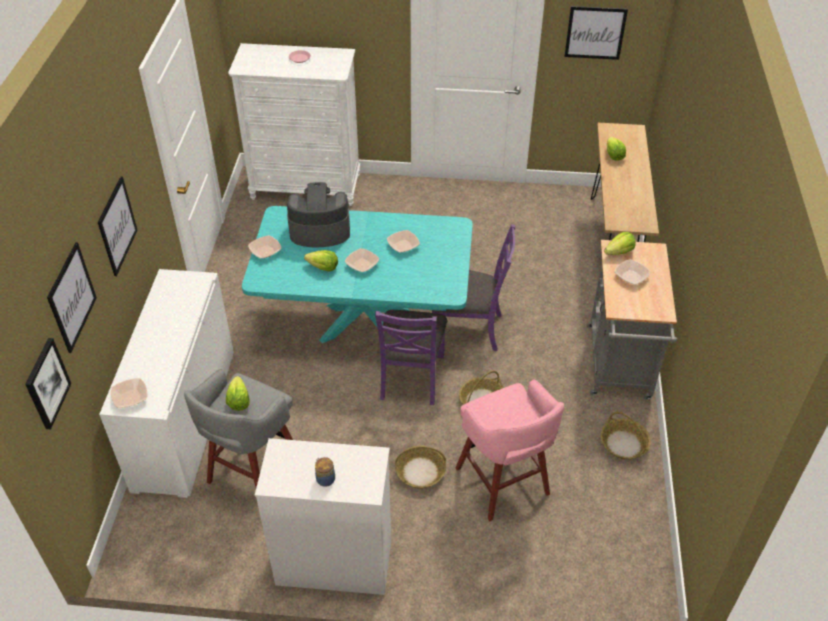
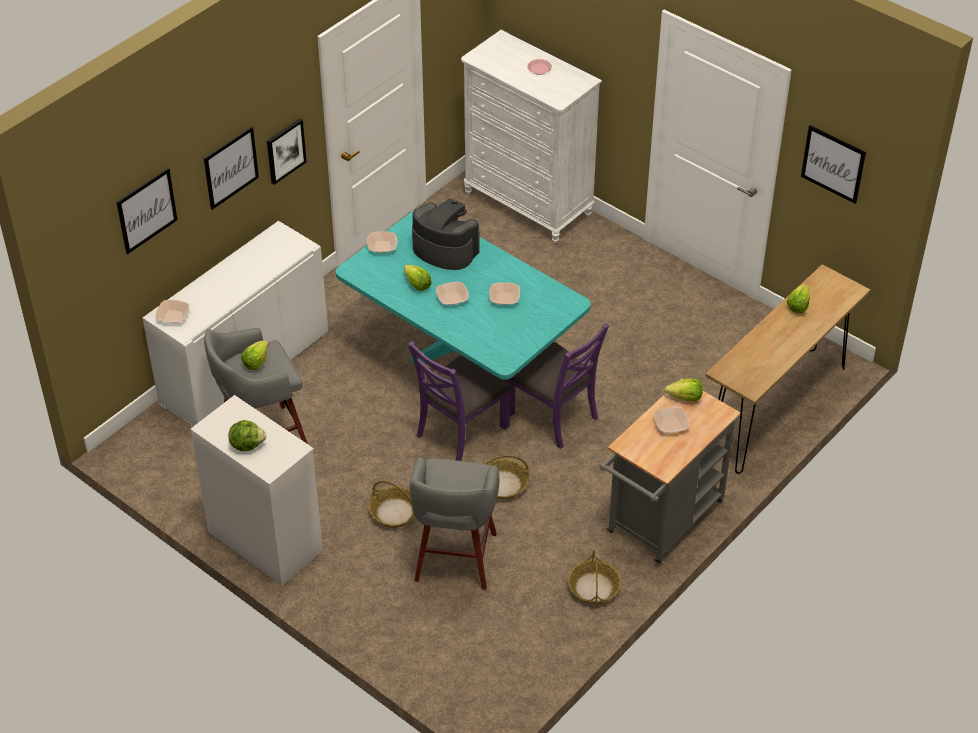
camera: 35 degrees right, 0 degrees up
(46, 383) = (91, 268): picture -> picture (285, 150)
(325, 478) = (247, 444): jar -> lettuce
(503, 483) = (455, 559): pink stool -> grey stool

